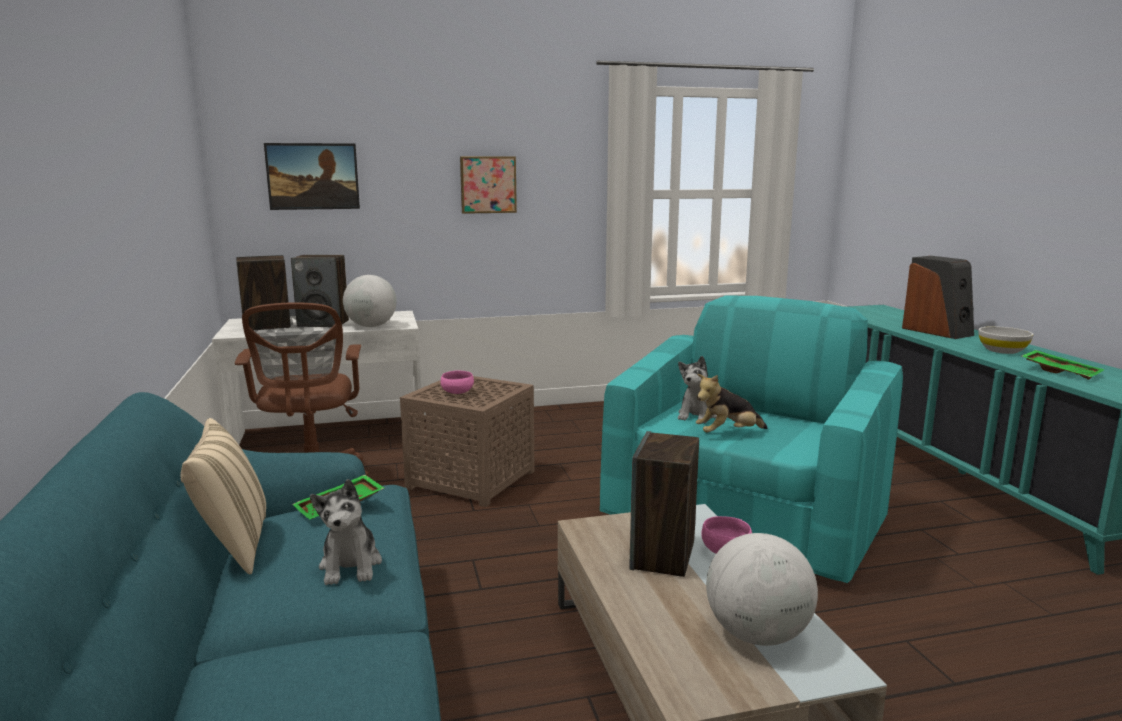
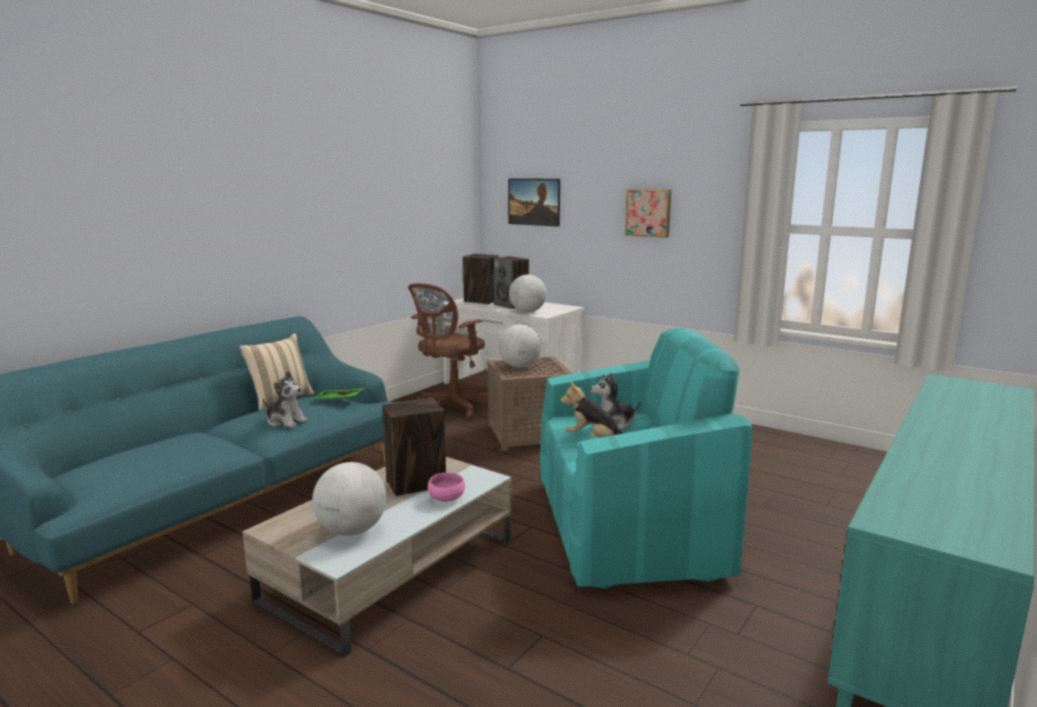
camera: 50 degrees right, 0 degrees up
(351, 565) = (286, 421): plush toy -> plush toy turned 105 degrees counterclockwise
(458, 393) = (519, 366): pink bowl -> globe
(937, 331) = (963, 422): speaker -> none
(1002, 350) = (953, 455): white bowl -> none
(1060, 372) = (923, 487): green tray -> none

